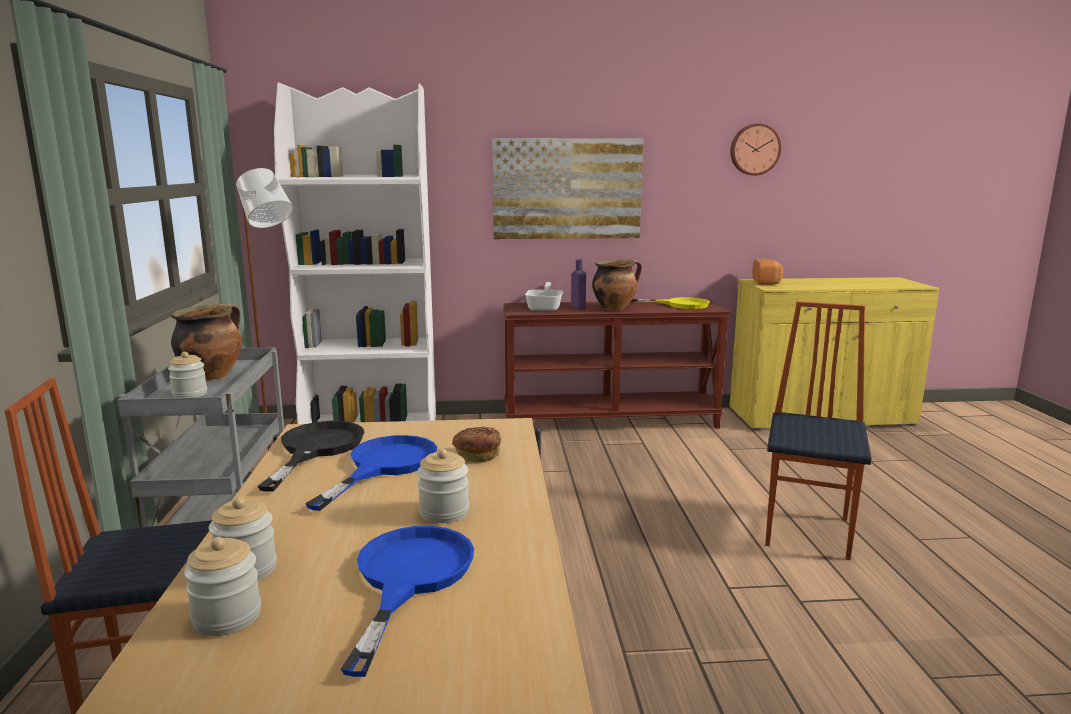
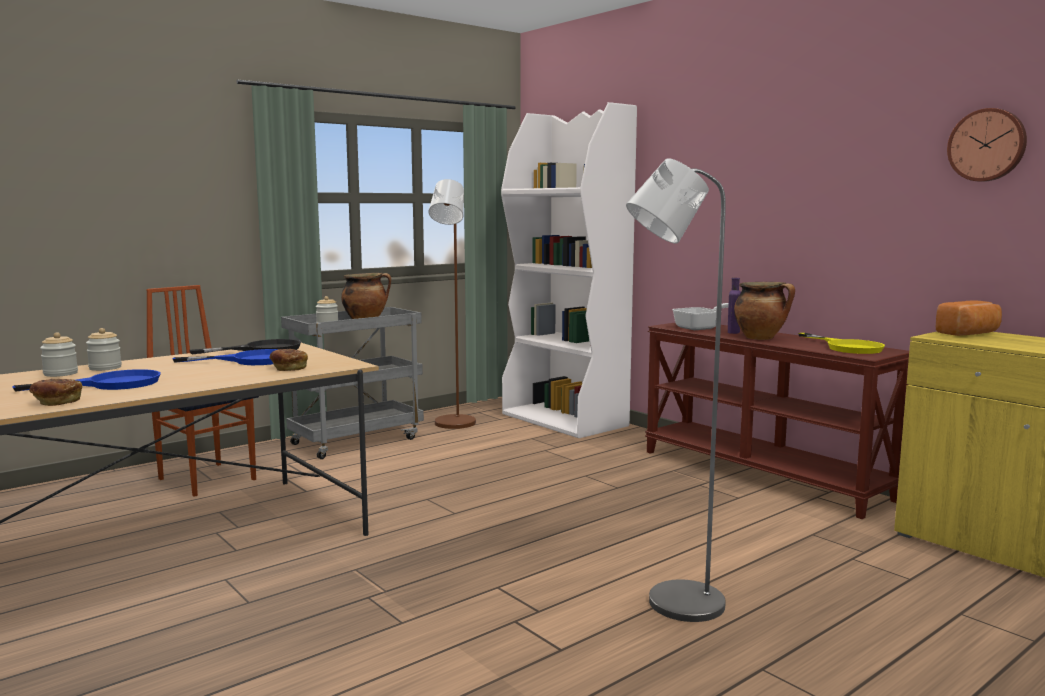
camera: 55 degrees right, 5 degrees down
(444, 512) = (194, 376): jar -> none
(501, 640) = (56, 402): none -> bread
(567, 189) = (755, 200): picture -> none
(809, 531) = (672, 605): chair -> grey floor lamp

